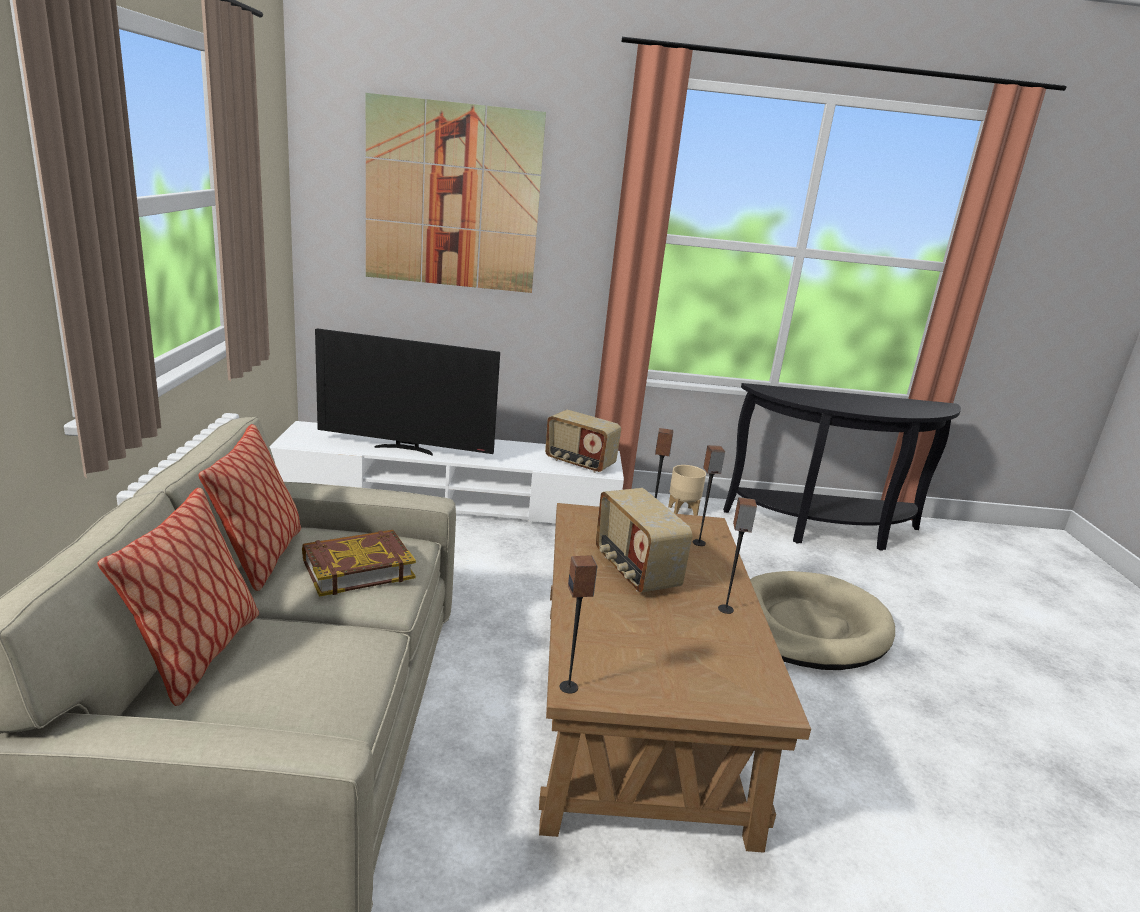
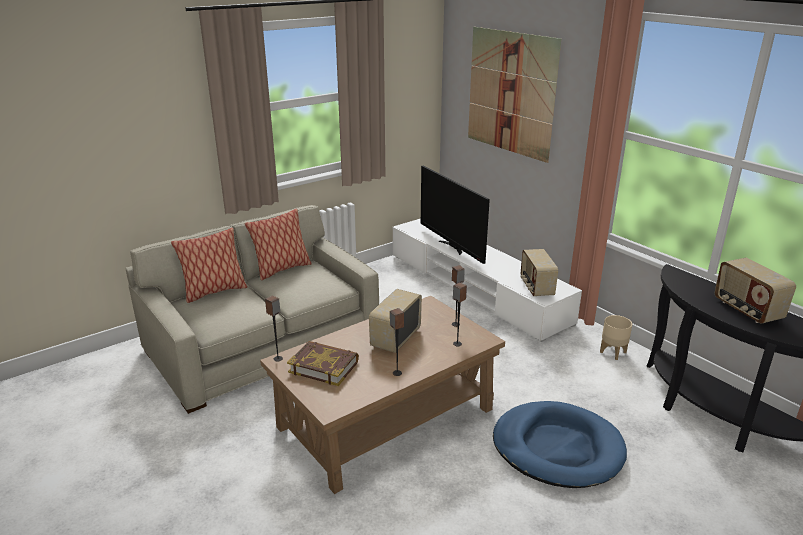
camera: 55 degrees right, 5 degrees up
(357, 568) = (302, 286): book -> book (324, 366)
(807, 626) = (557, 448): beige dog bed -> blue dog bed
(862, 402) = (746, 310): none -> radio

